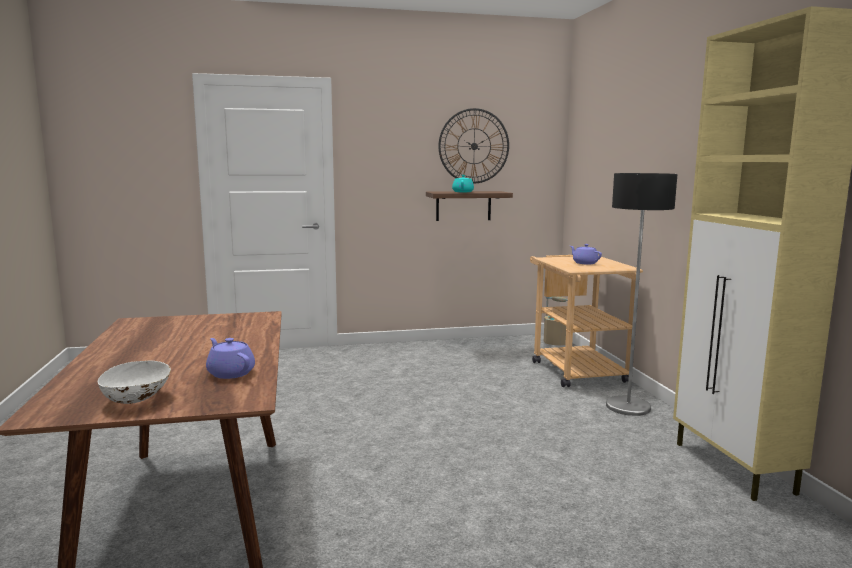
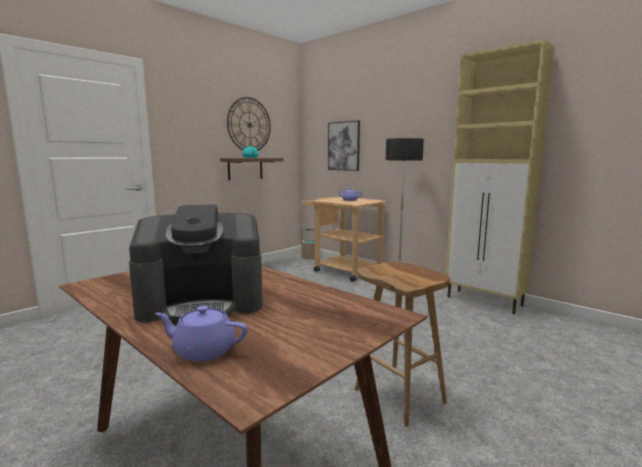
camera: 35 degrees left, 0 degrees up
(137, 400) = (305, 344): white bowl -> none
(159, 353) = (203, 303): none -> coffee machine
(230, 373) = (317, 301): purple teapot -> purple teapot (203, 351)
(401, 530) = (401, 396): none -> brown stool
(605, 177) = (344, 146): none -> picture

